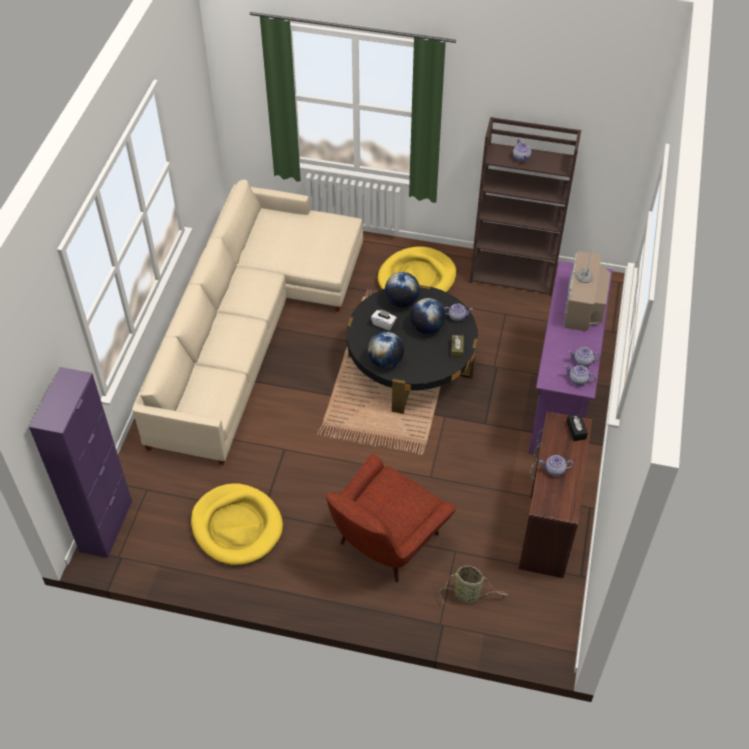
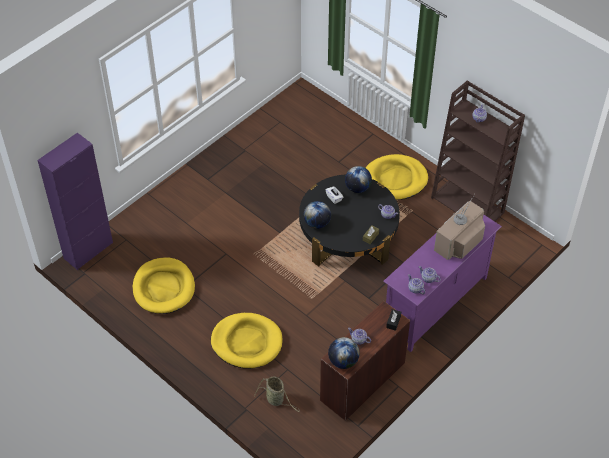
camera: 30 degrees right, 0 degrees up
(250, 327) = (259, 164): beige sofa -> none
(385, 543) = (247, 342): red armchair -> yellow dog bed
(427, 327) = (361, 213): globe -> globe (343, 361)

